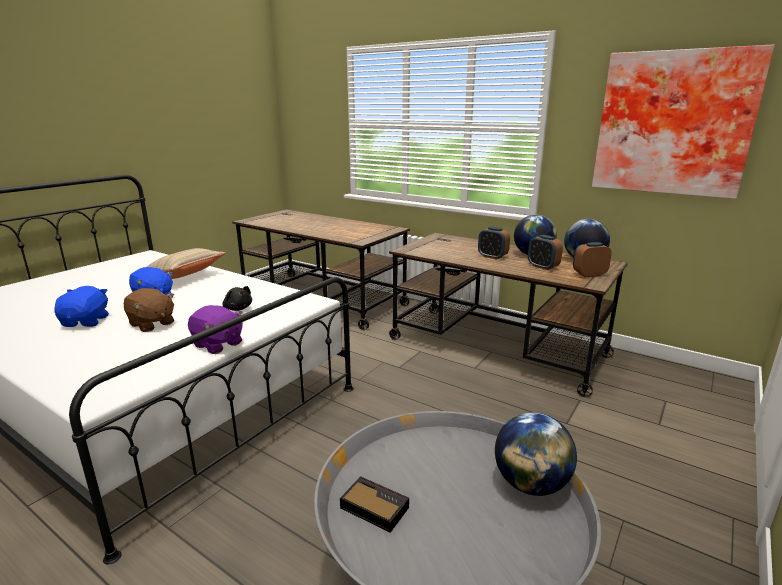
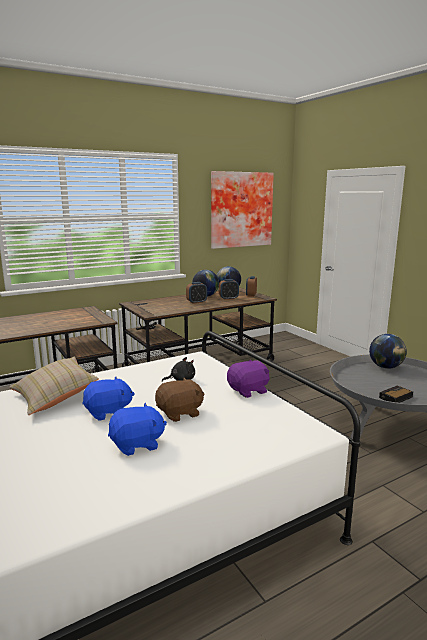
camera: 65 degrees left, 5 degrees down
(86, 321) = (137, 445): blue plush toy -> blue plush toy turned 135 degrees clockwise

